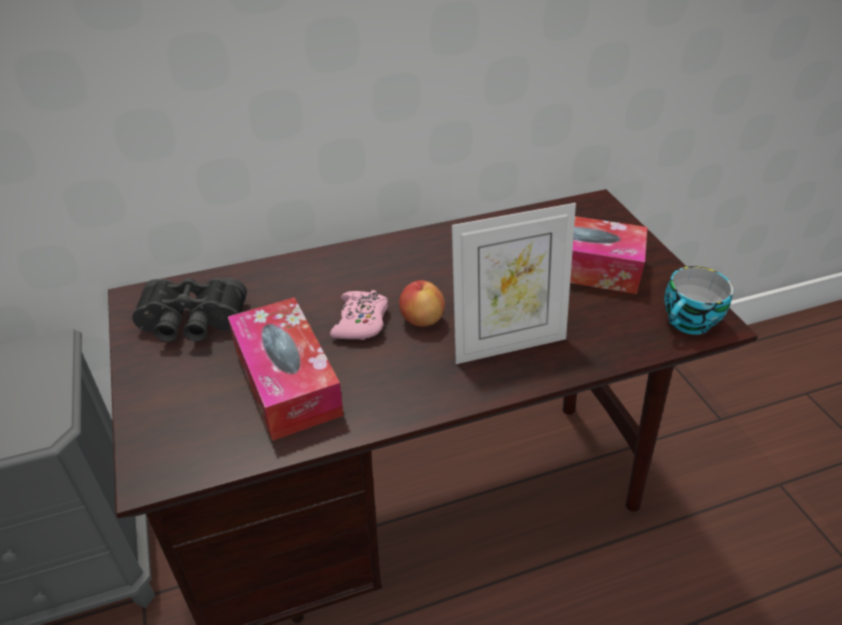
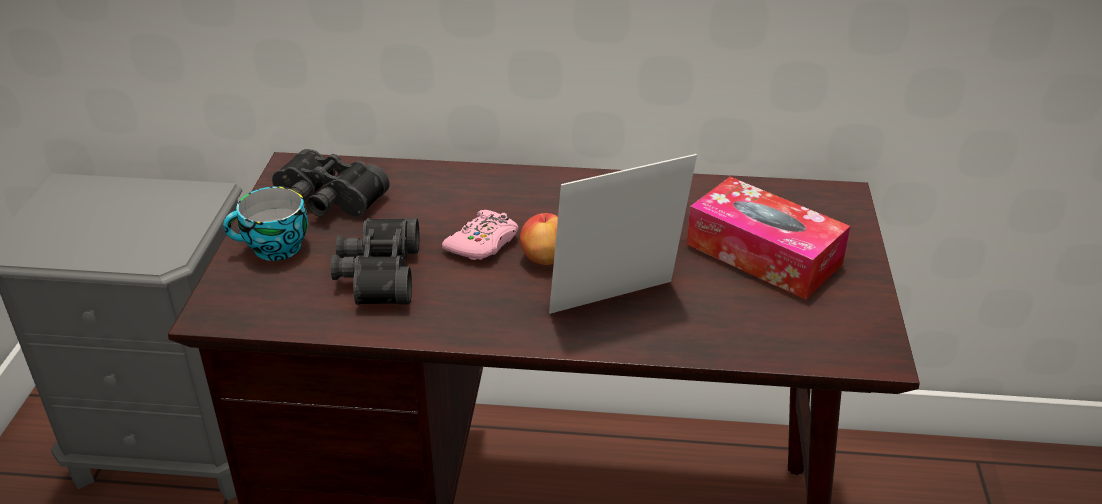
camera: 25 degrees right, 5 degrees down
(286, 380) = (376, 274): tissue box -> black binoculars
(507, 343) = (617, 304): picture frame -> picture frame turned 150 degrees clockwise
(689, 323) = (843, 345): cup -> cup (274, 249)

